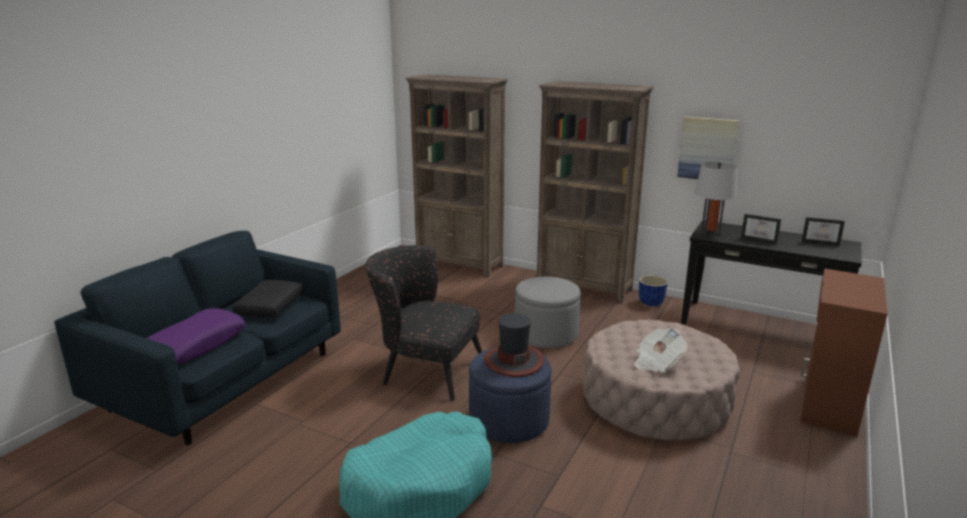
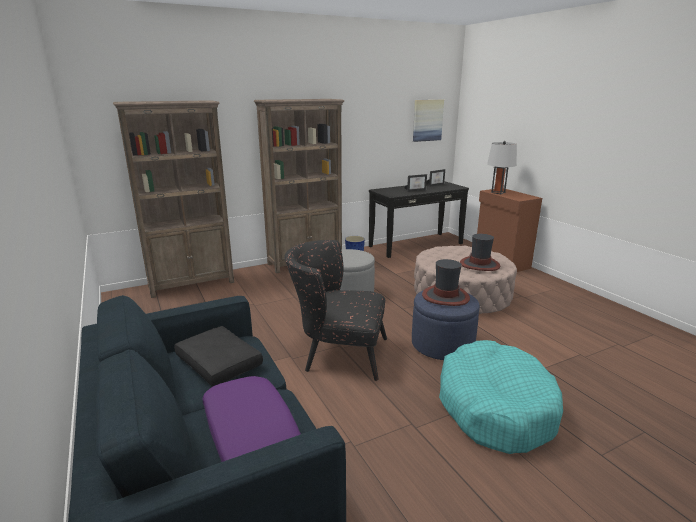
camera: 55 degrees left, 0 degrees up
(424, 369) = (337, 353): black armchair -> black armchair turned 45 degrees clockwise
(657, 362) = (480, 264): newspaper -> hat
(707, 149) = (367, 140): picture -> picture (427, 120)
(710, 232) = (390, 193): grey table lamp -> grey table lamp (498, 192)

